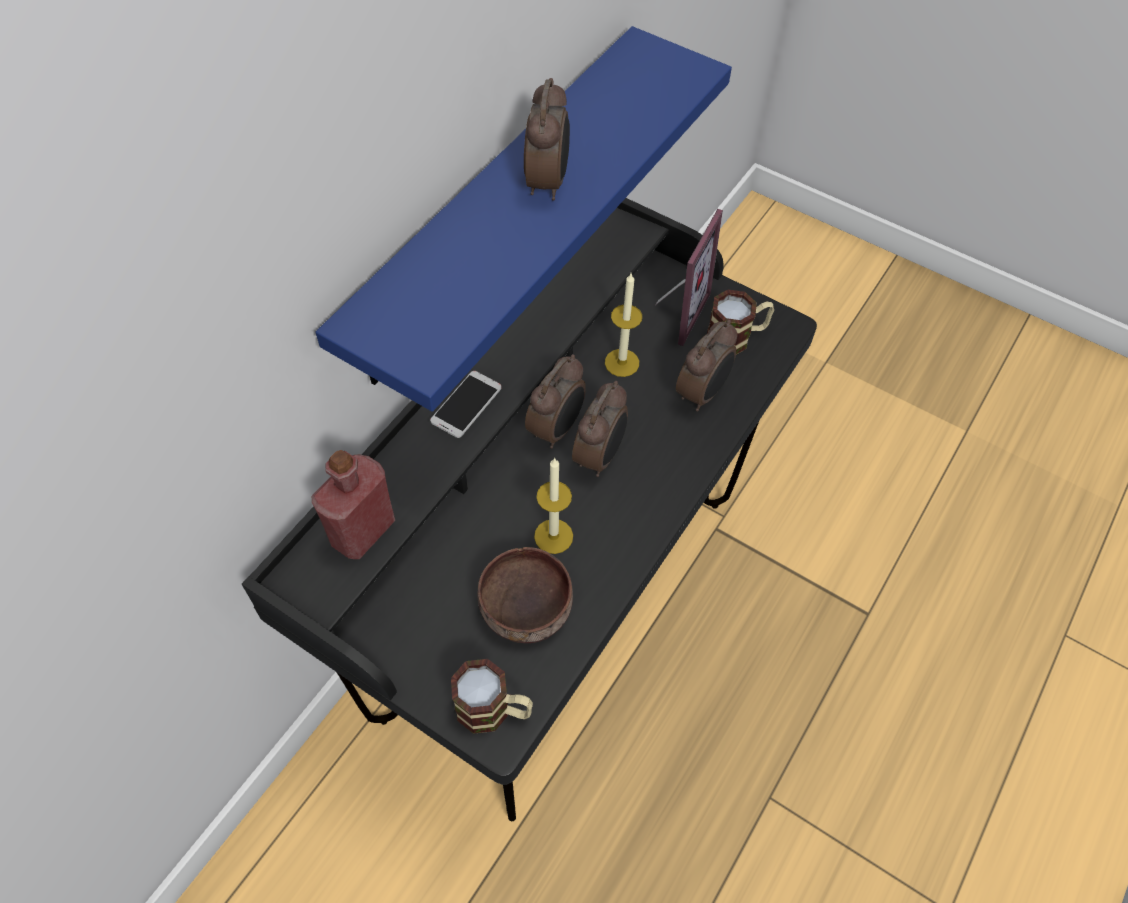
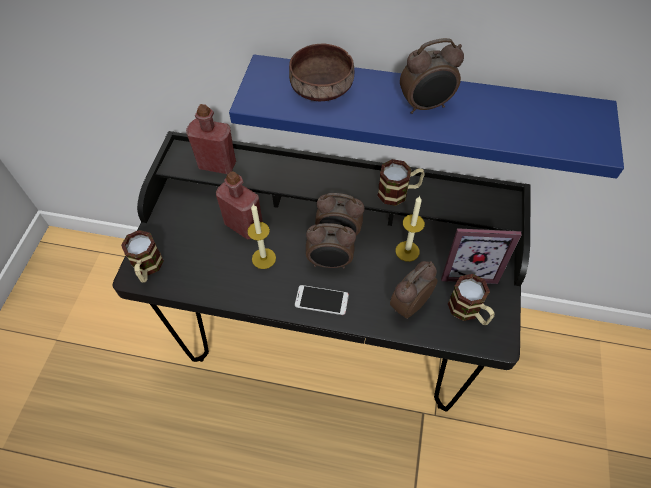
camera: 70 degrees right, 0 degrees up
(466, 404) = (318, 177): phone -> phone (321, 300)
(479, 545) = (244, 225): none -> red bottle
(525, 609) = (212, 261): brown bowl -> brown bowl (320, 87)
(546, 322) = (399, 192): none -> mug
(702, 393) = (409, 304): alarm clock -> alarm clock turned 120 degrees clockwise

